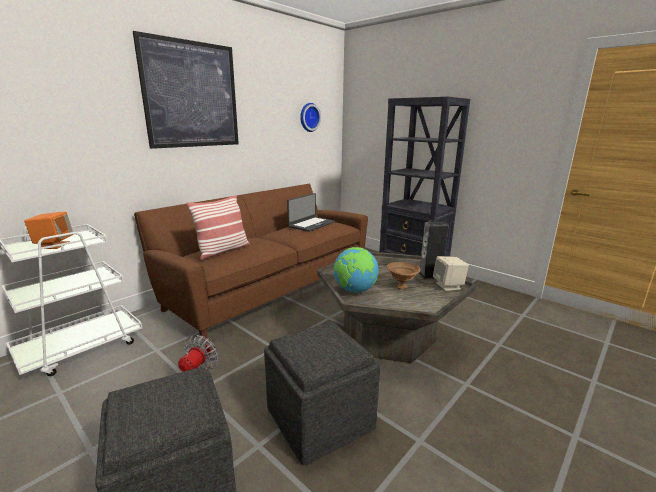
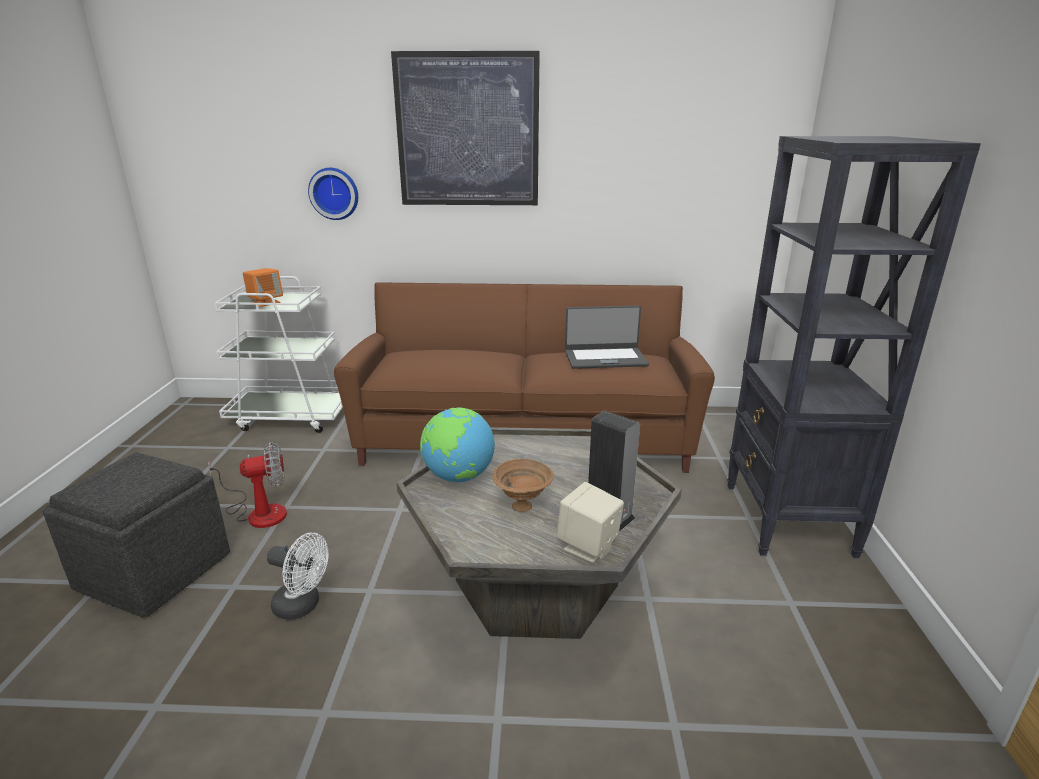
camera: 50 degrees right, 5 degrees up
(223, 250) = (424, 358): pillow -> none
(308, 117) = (703, 161): wall clock -> wall clock (334, 193)
(318, 418) = (303, 606): grey ottoman -> white fan

